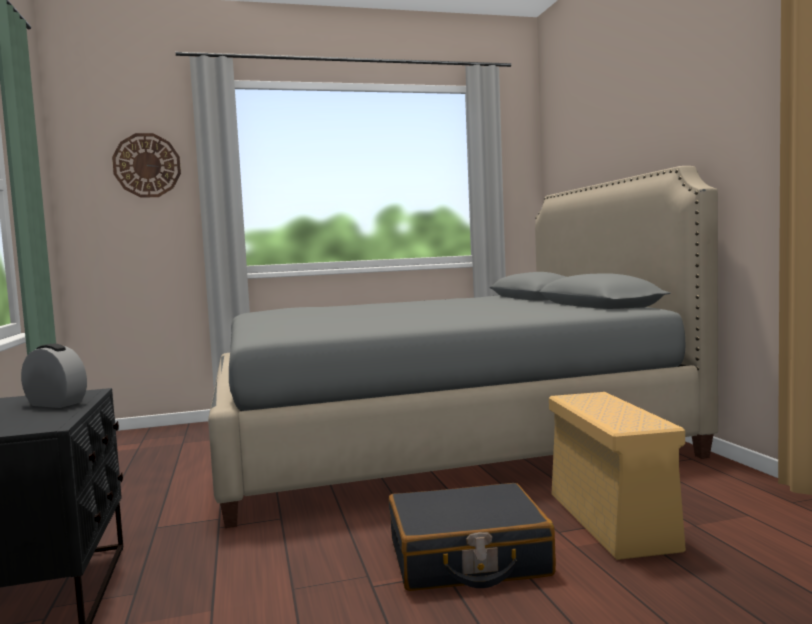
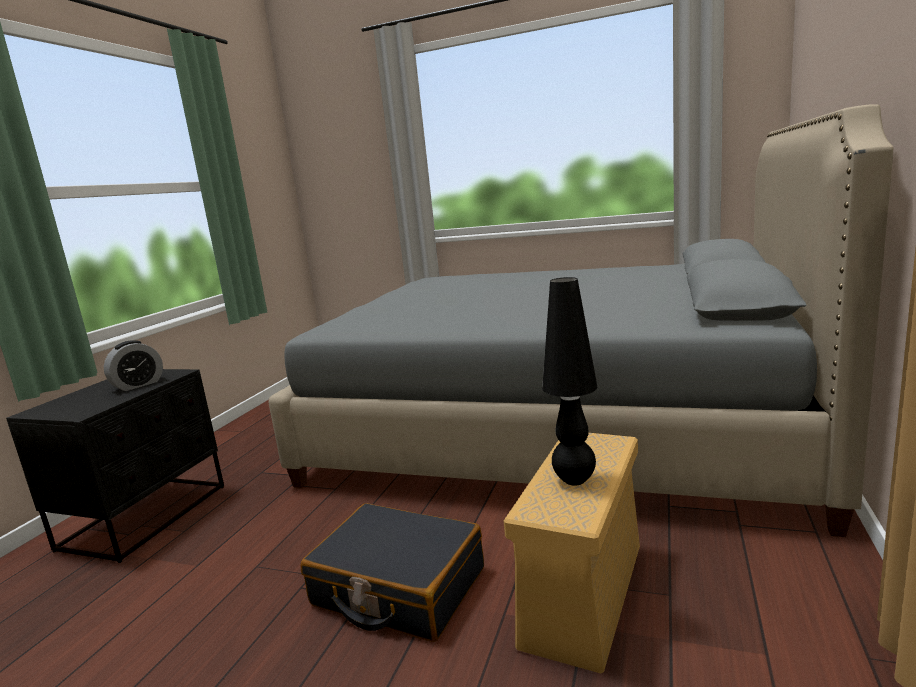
camera: 35 degrees right, 10 degrees up
(56, 404) = (138, 385): alarm clock -> alarm clock turned 75 degrees clockwise
(147, 165) = (354, 141): wall clock -> none
(616, 412) = (574, 480): none -> black table lamp

